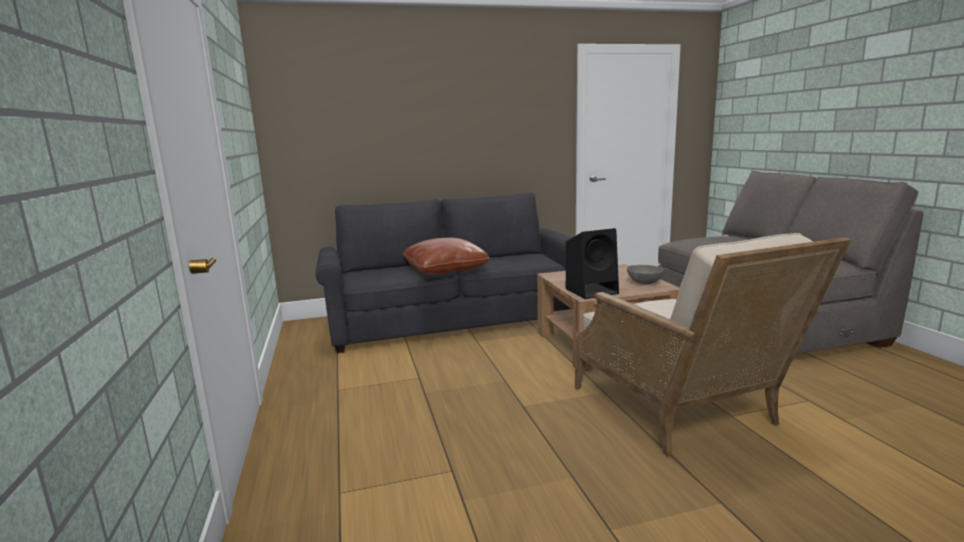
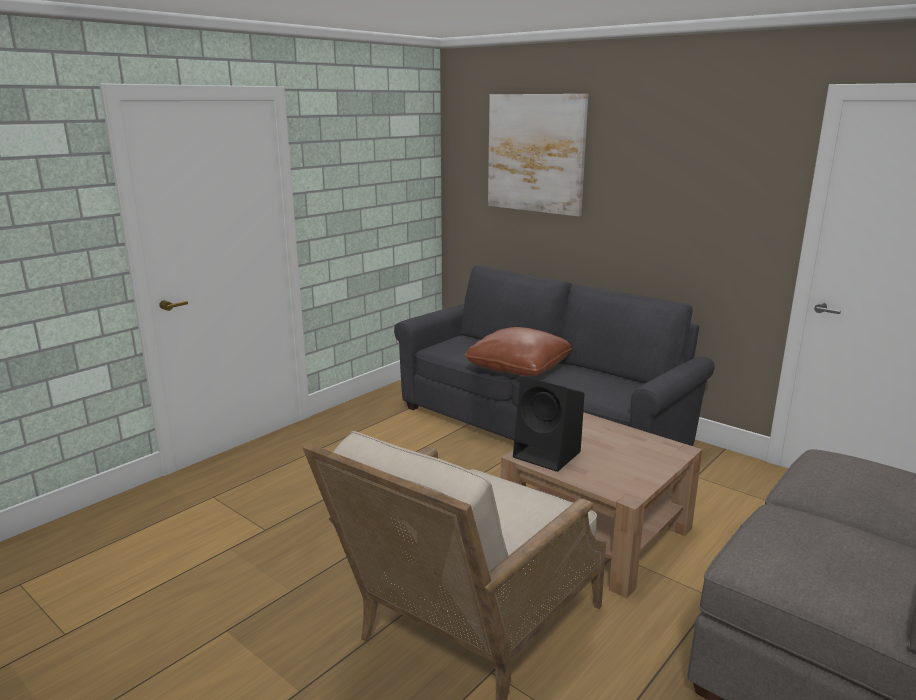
camera: 55 degrees right, 5 degrees up
(370, 100) = (536, 153): none -> picture
(644, 283) = (624, 479): grey bowl -> none

